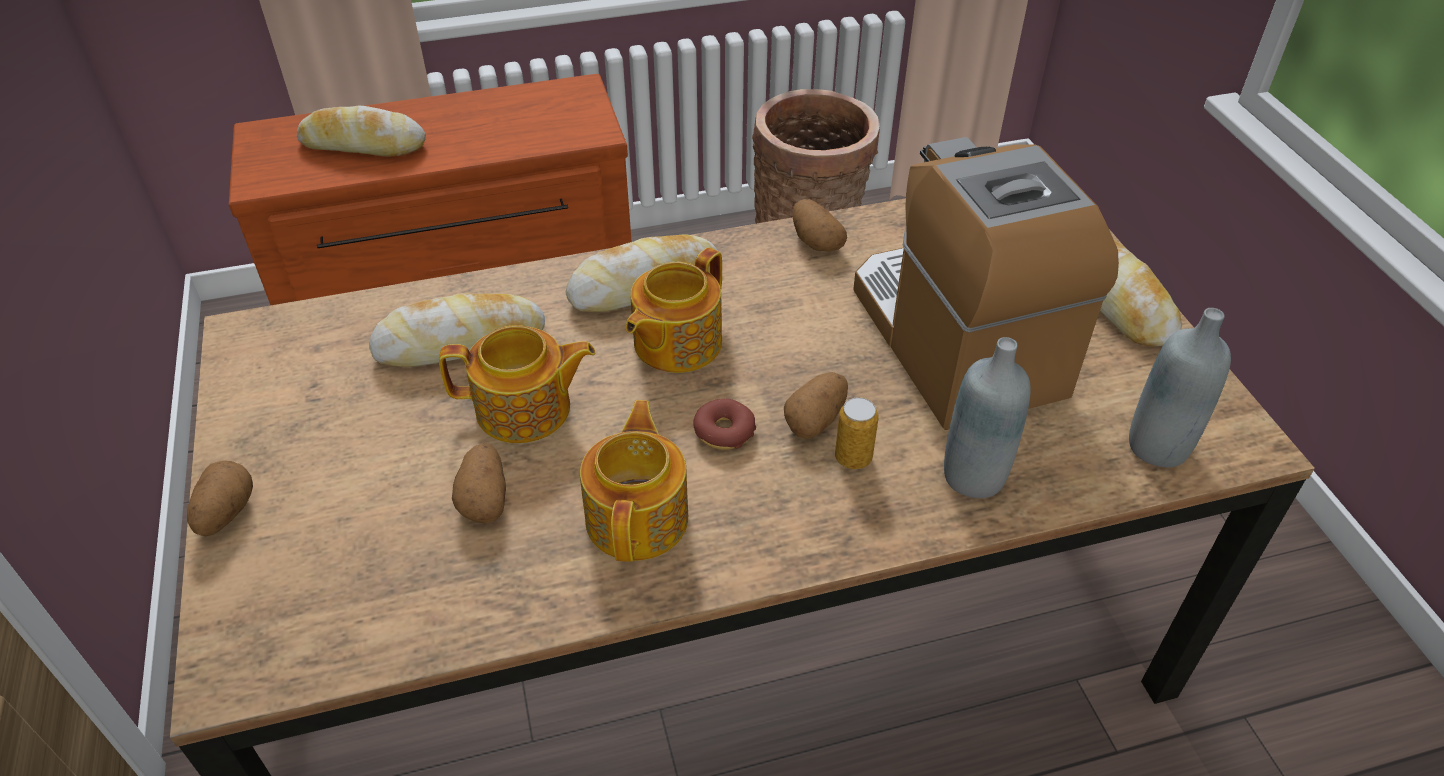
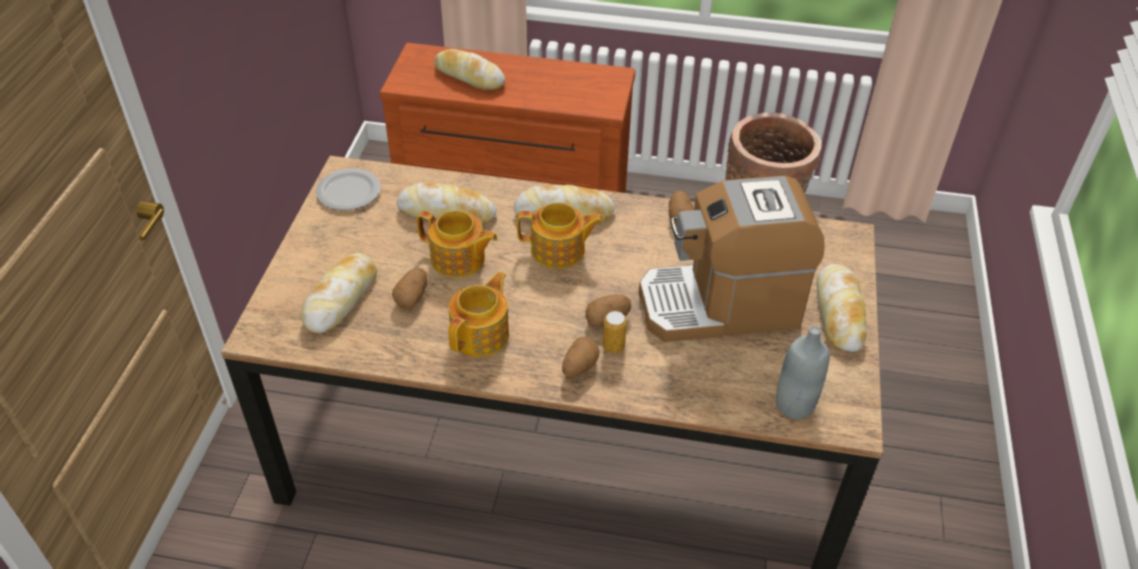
camera: 25 degrees right, 0 degrees up
(225, 513) = (291, 260): potato -> potato (579, 367)
(272, 362) = (349, 191): none -> plate
(358, 547) = (341, 299): none -> bread
(675, 343) = (559, 251): teapot -> teapot turned 150 degrees counterclockwise
(724, 431) = (553, 307): donut -> none
(955, 340) = (721, 304): coffee machine -> coffee machine turned 105 degrees counterclockwise
(973, 476) = (673, 380): grey bottle -> none

